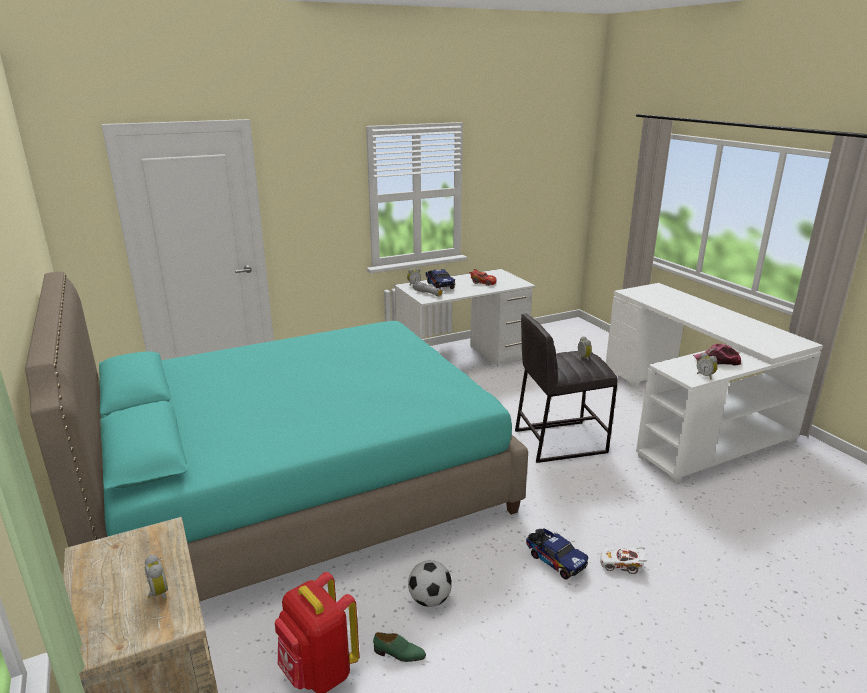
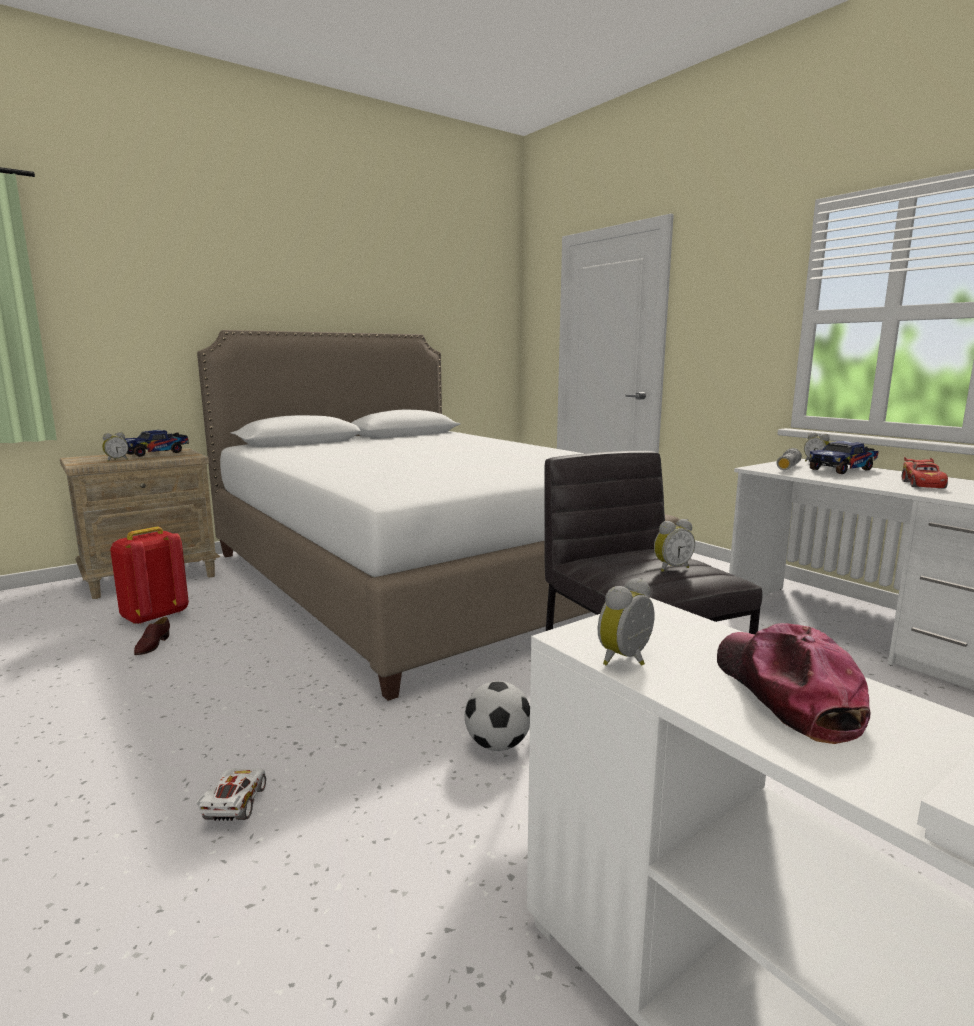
camera: 80 degrees right, 10 degrees down
(298, 490) = (419, 577): turquoise bed -> white bed
(399, 654) = (152, 645): green shoe -> brown shoe
(430, 599) = (223, 653): football -> football (497, 745)
(554, 560) = (268, 735): toy truck -> toy truck (157, 453)

